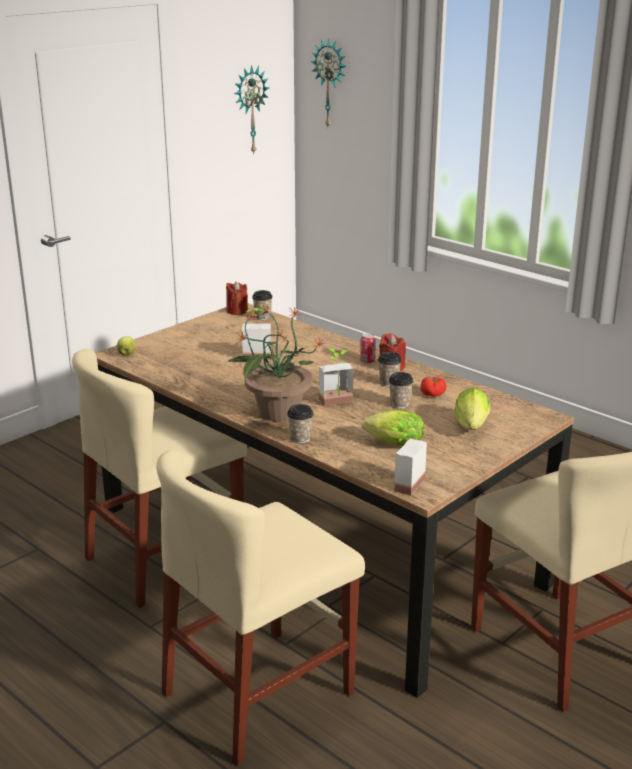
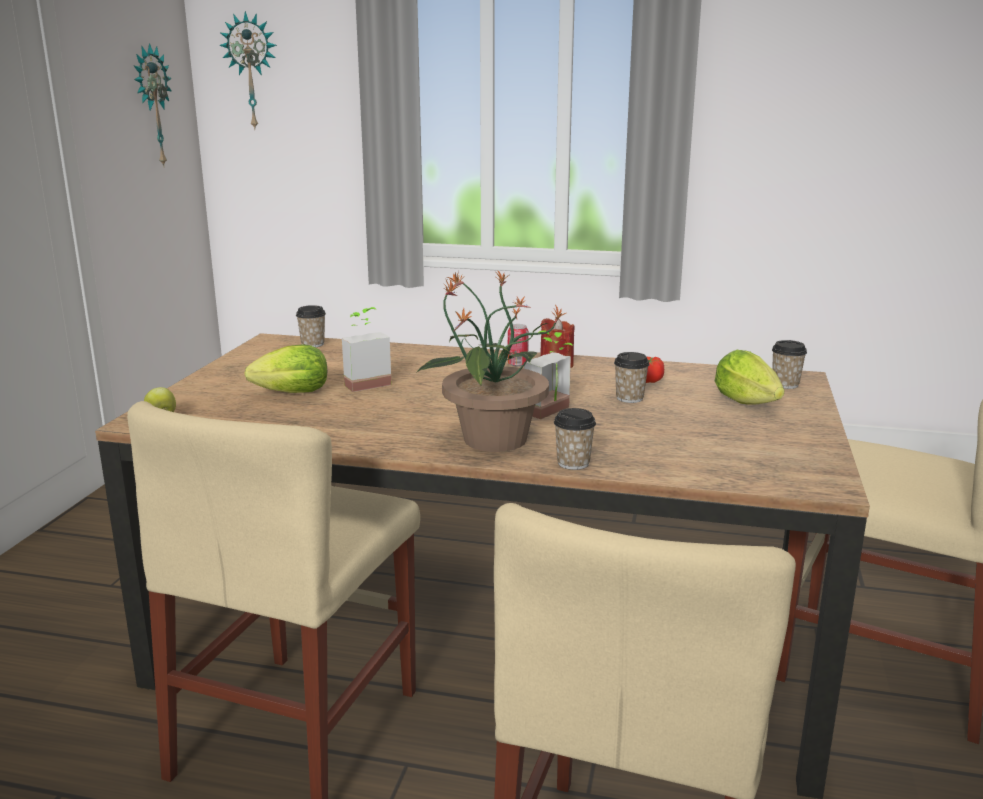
camera: 30 degrees left, 5 degrees down
(237, 311) = (267, 343): red candle -> none
(388, 383) = (578, 380): cup -> cup (785, 384)
(391, 444) = (694, 441): lettuce -> lettuce (287, 394)
(402, 483) = (785, 482): potted plant -> none

